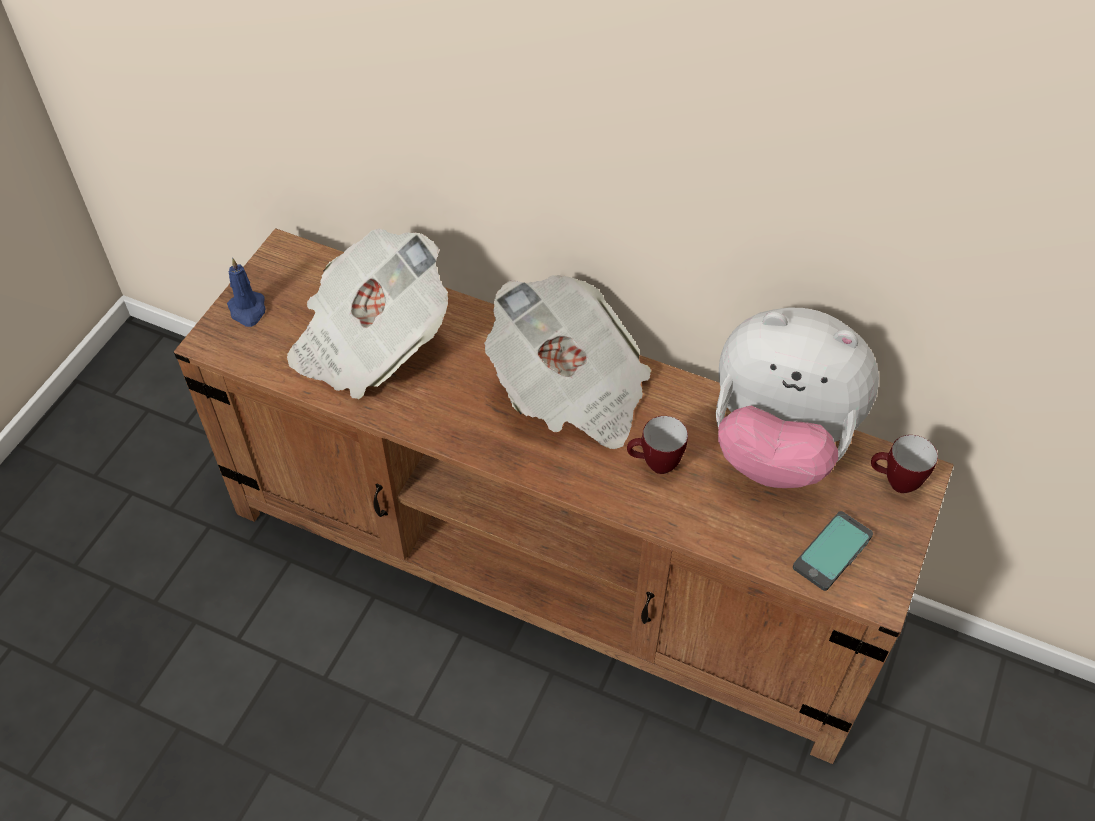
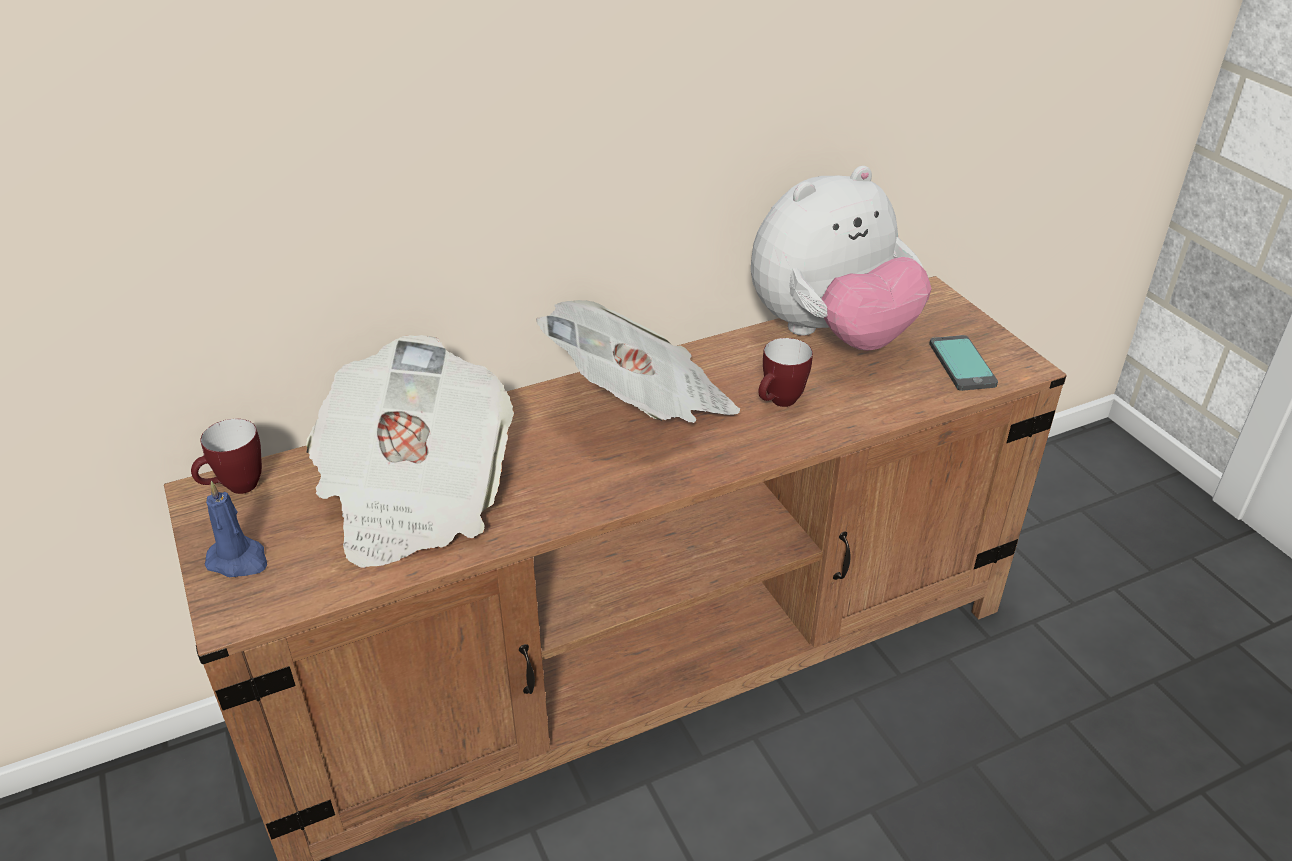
camera: 50 degrees left, 15 degrees down
(894, 483) = (926, 306): mug -> mug (236, 489)

